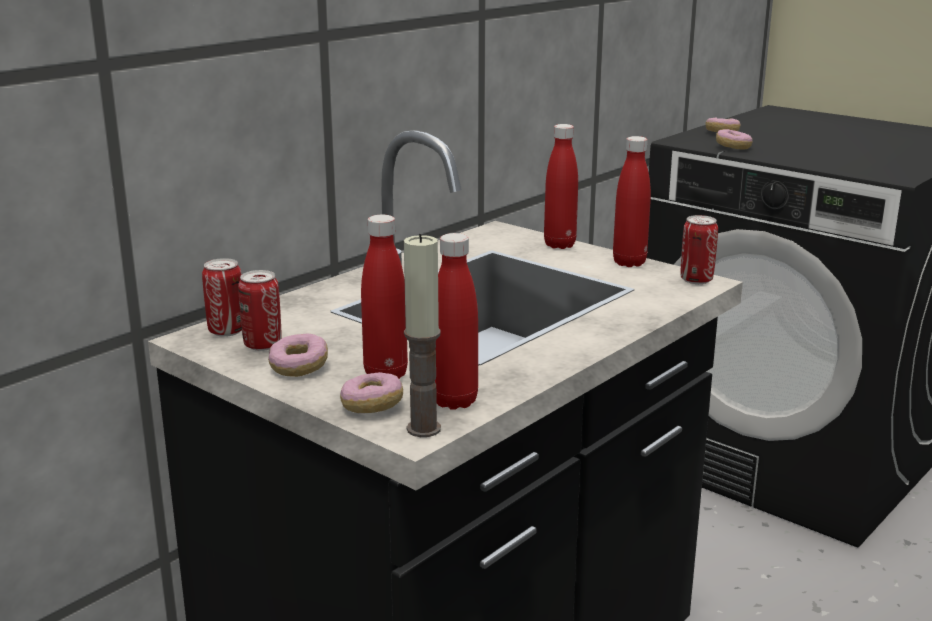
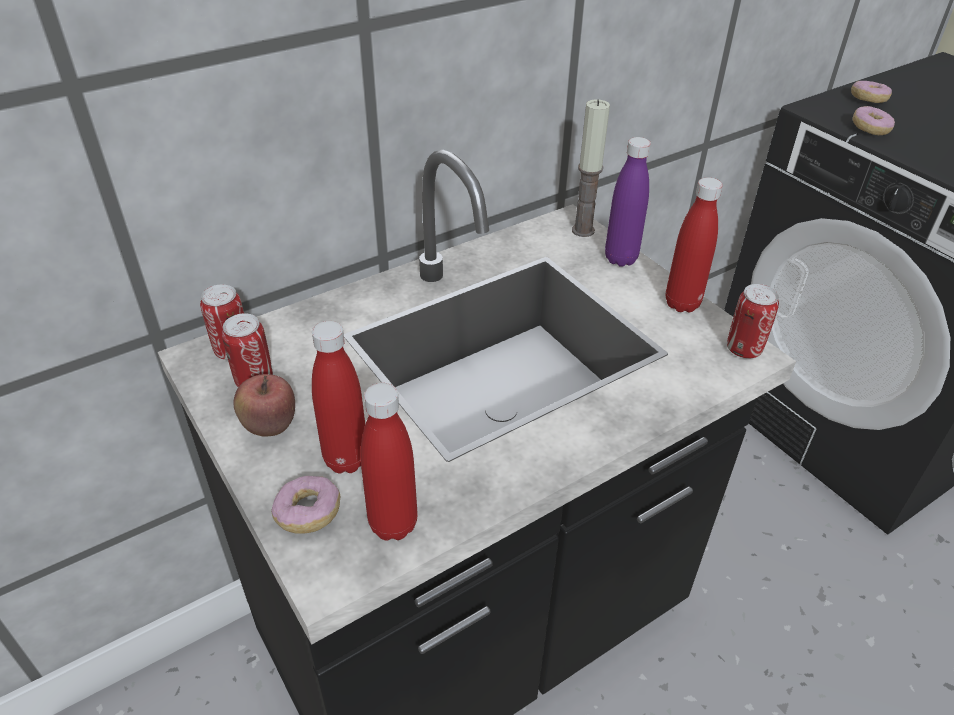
camera: 15 degrees right, 20 degrees up
(299, 367) = (270, 428): donut -> apple
(423, 429) = (340, 569): candle -> candle (583, 230)
(559, 245) = (620, 258): red bottle -> purple bottle

